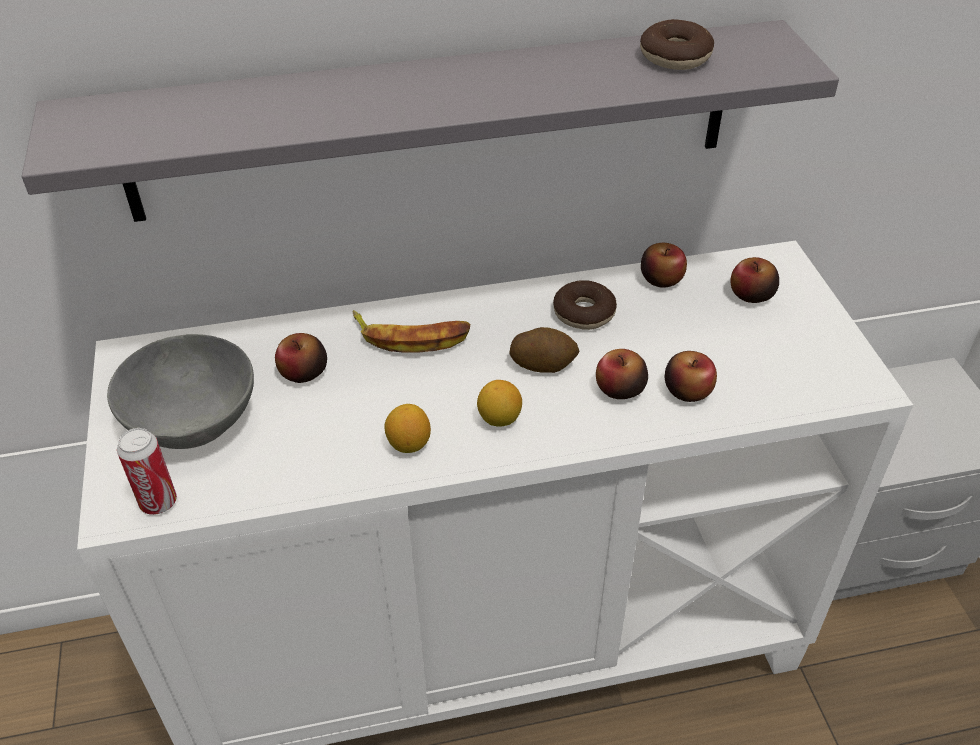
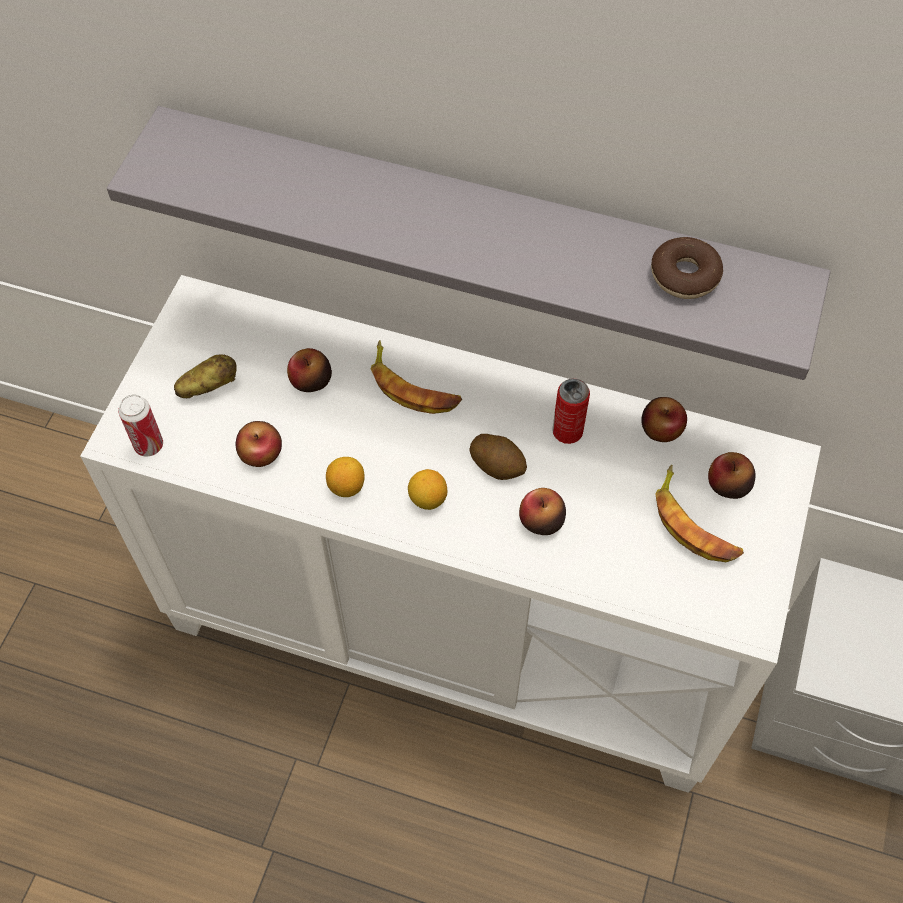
camera: 30 degrees right, 15 degrees up
(193, 421) = (208, 386): grey bowl -> potato
(584, 313) = (567, 431): donut -> can
(688, 390) = (595, 550): apple -> apple (261, 453)
(750, 333) = (694, 523): none -> banana

